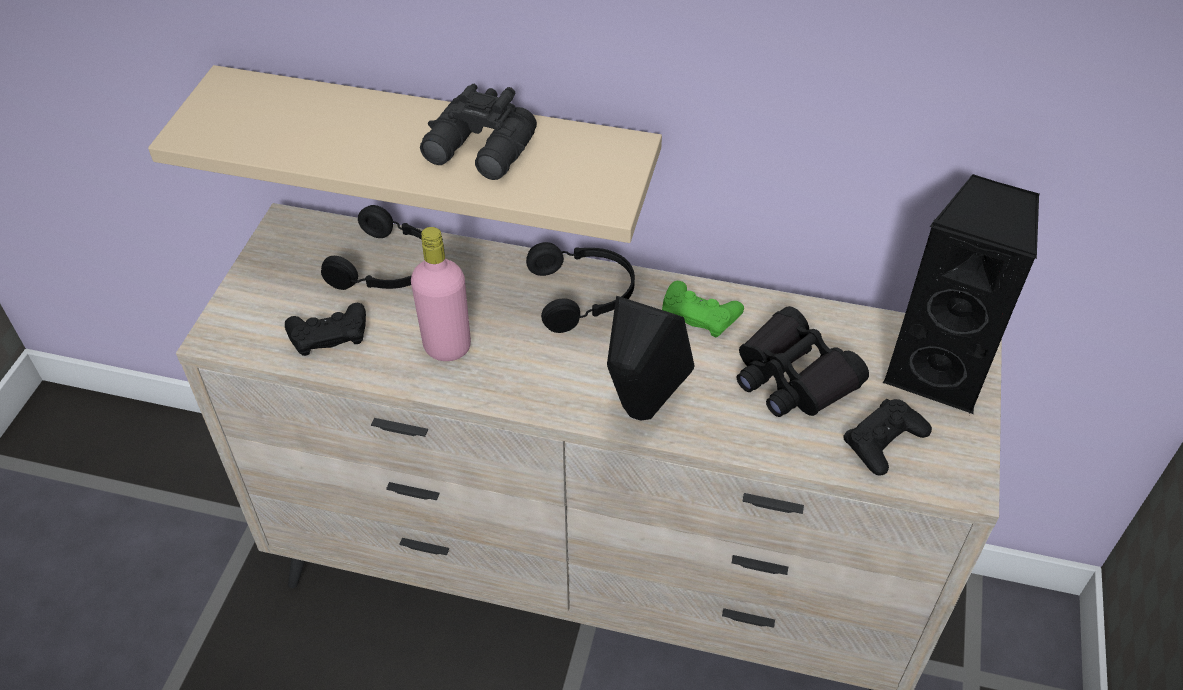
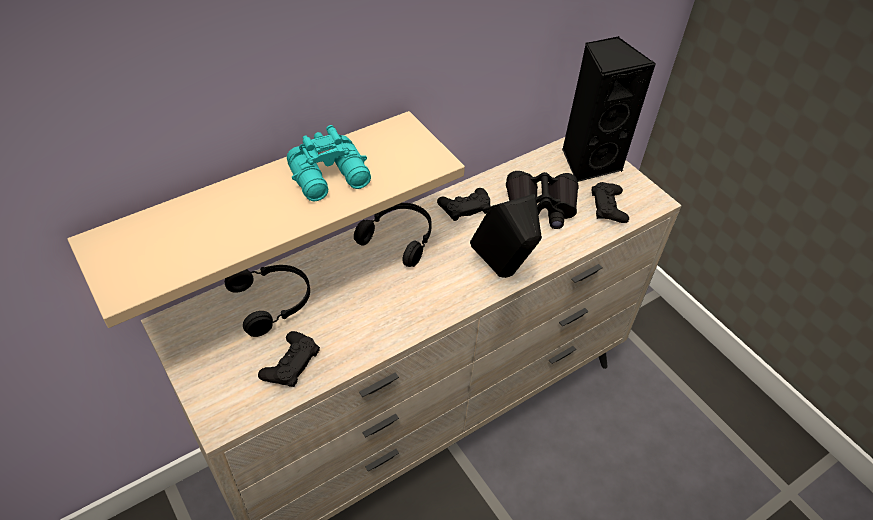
camera: 50 degrees left, 0 degrees up
(447, 347) = (368, 317): pink bottle -> none
(481, 151) = (331, 177): black binoculars -> turquoise binoculars
(699, 313) = (465, 207): green game controller -> black game controller

